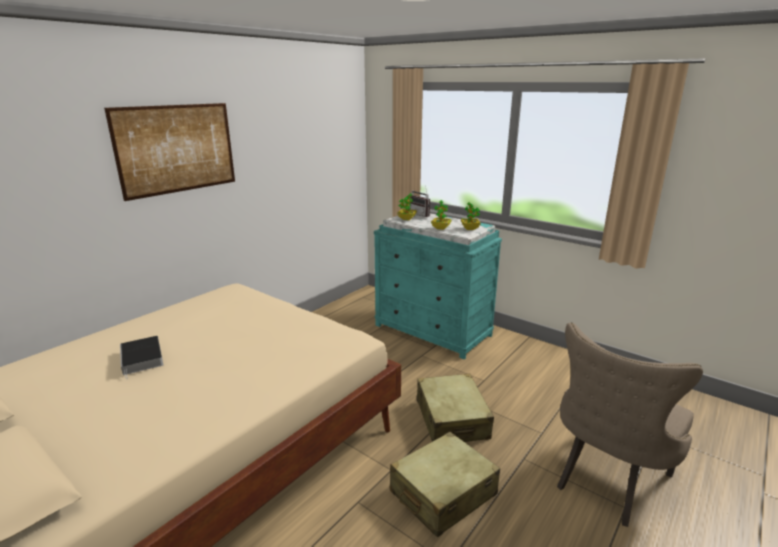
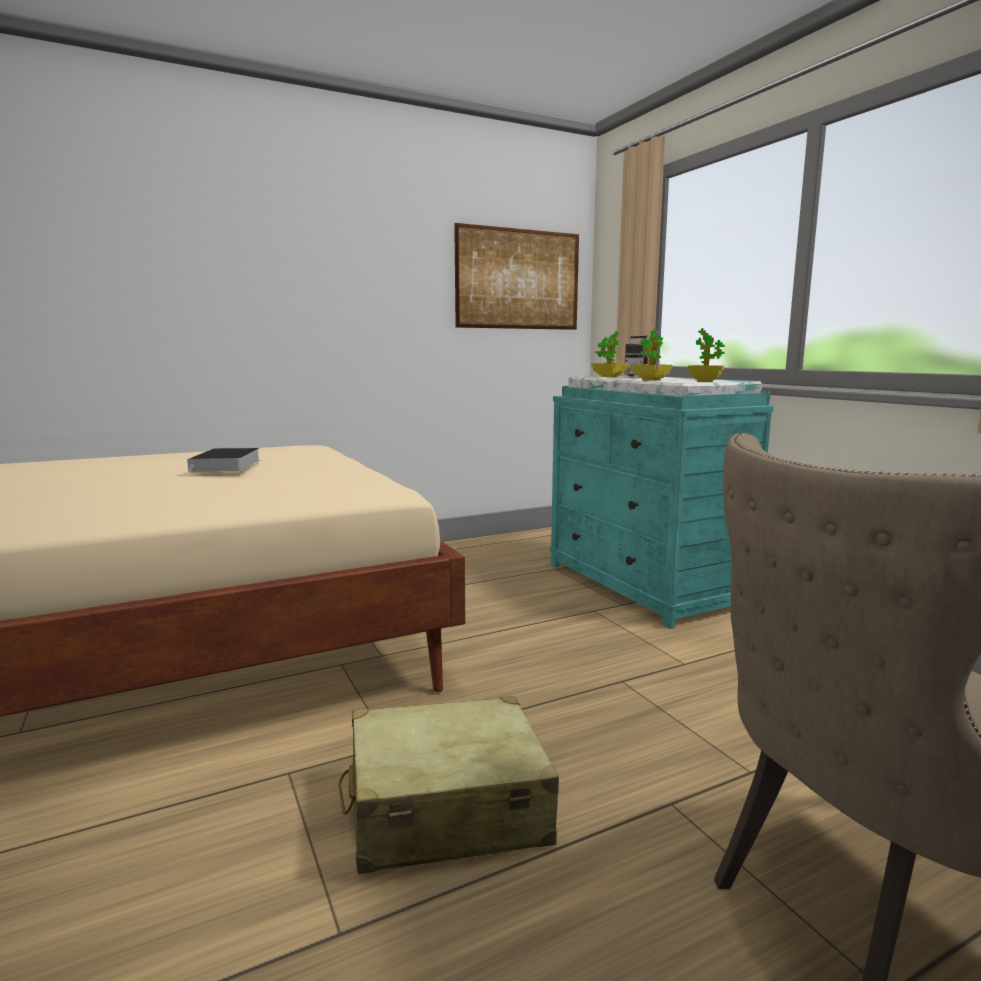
camera: 25 degrees right, 10 degrees down
(142, 359) = (90, 473): book -> book (226, 466)
(177, 149) = (264, 240): picture -> picture (518, 279)
(452, 419) = (570, 703): beige suitcase -> none

